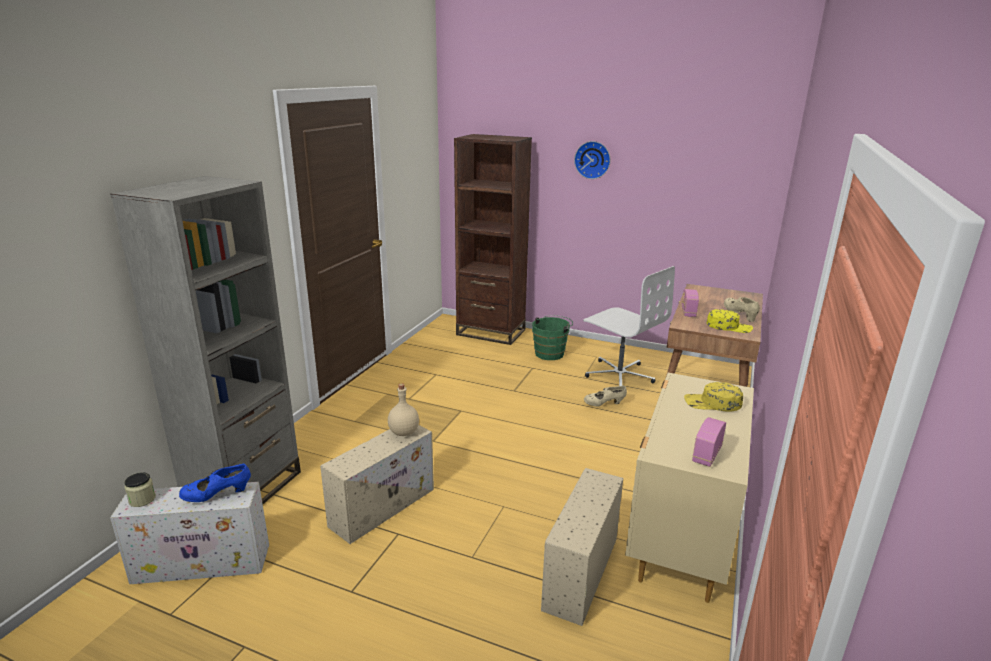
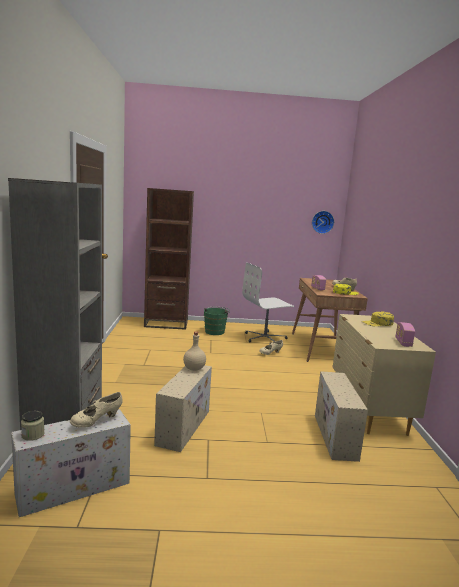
camera: 25 degrees left, 10 degrees down
(217, 495) = (96, 421): blue shoe -> beige shoe
(592, 159) = (233, 206): wall clock -> wall clock (322, 222)
(619, 375) = (265, 338): white office chair -> white office chair turned 135 degrees clockwise

